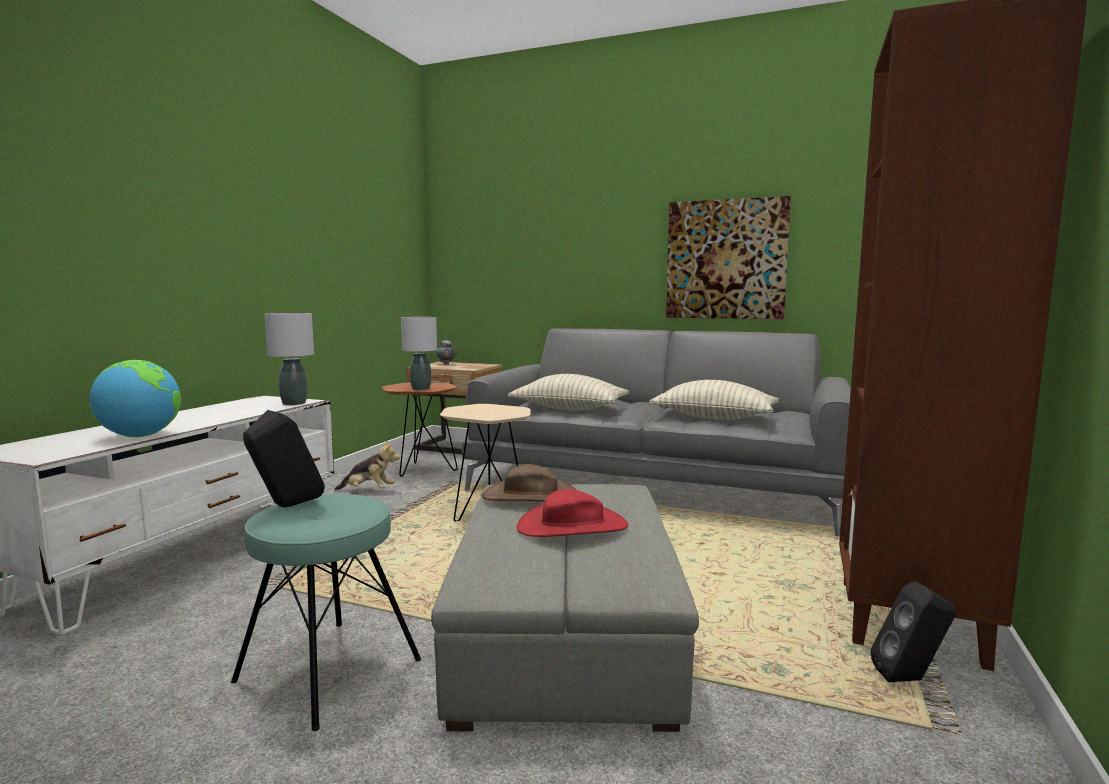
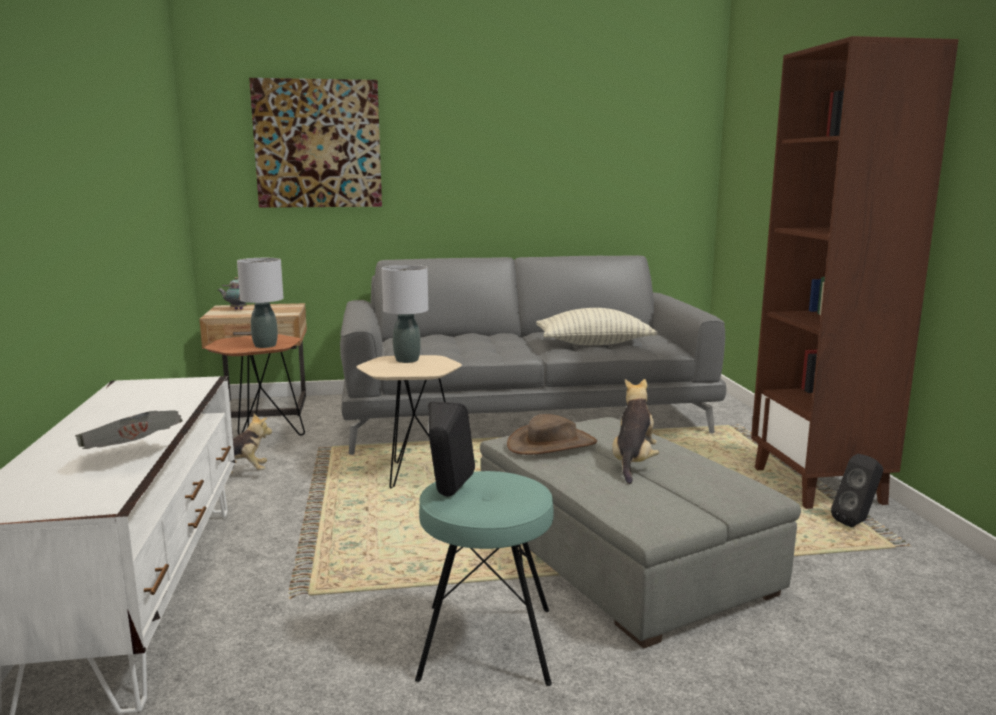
camera: 30 degrees left, 5 degrees up
(140, 436) = (133, 456): globe -> newspaper
(294, 403) = (195, 386): grey table lamp -> grey table lamp (407, 360)
(569, 409) = (451, 350): pillow -> none
(572, 526) = (633, 463): red hat -> plush toy
(725, 259) = (551, 182): picture -> picture (318, 144)

